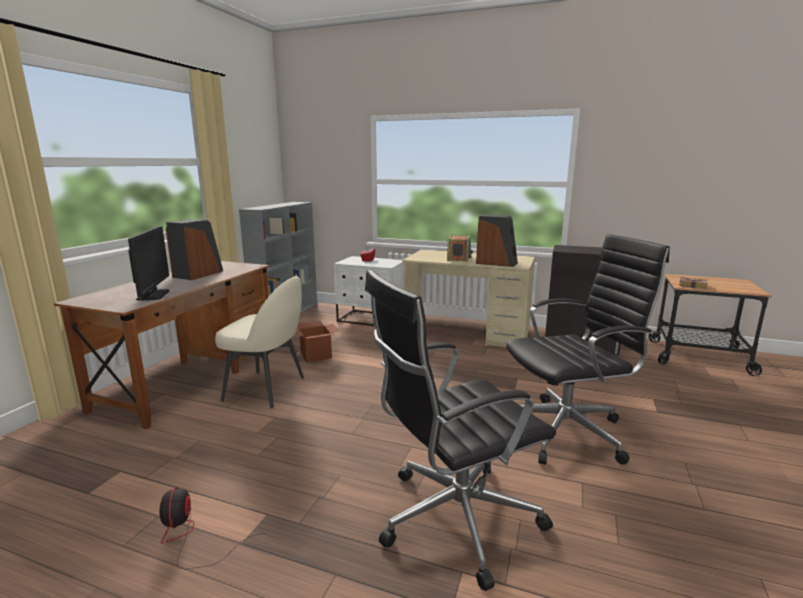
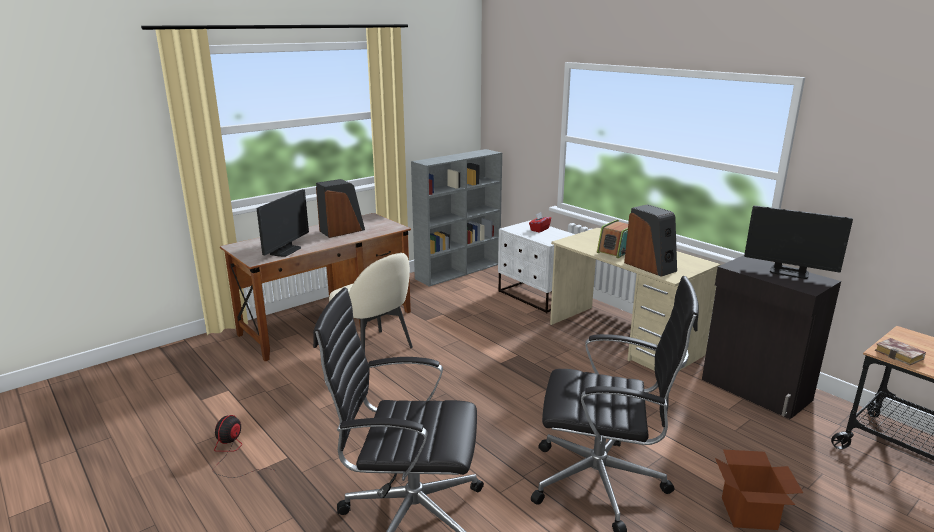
camera: 30 degrees right, 5 degrees up
(316, 356) = (443, 327): cardboard box -> cardboard box (748, 514)
(596, 248) = (789, 272): none -> monitor

